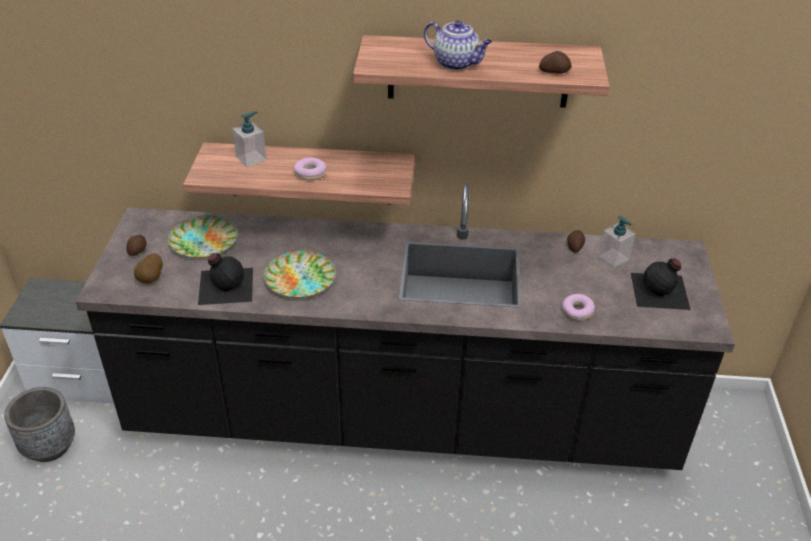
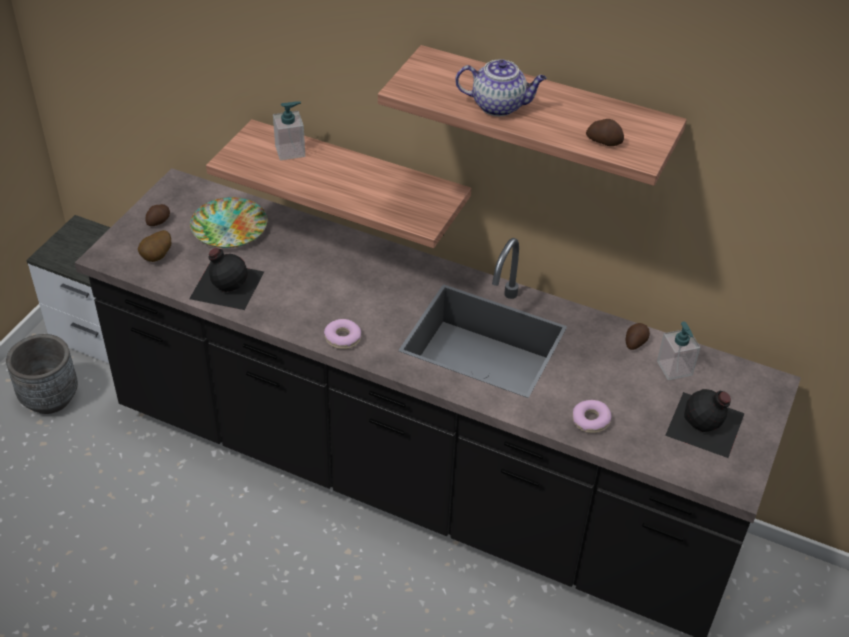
camera: 20 degrees right, 5 degrees up
(301, 278) = (307, 298): plate -> none
(310, 173) = (342, 184): donut -> donut (343, 338)
(457, 63) = (499, 106): teapot -> teapot turned 45 degrees counterclockwise

